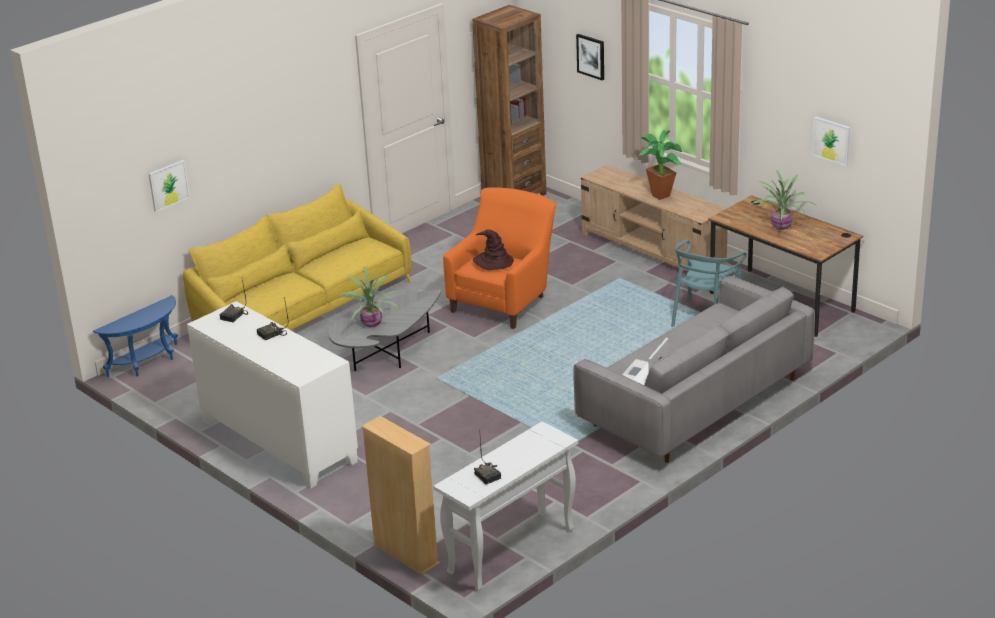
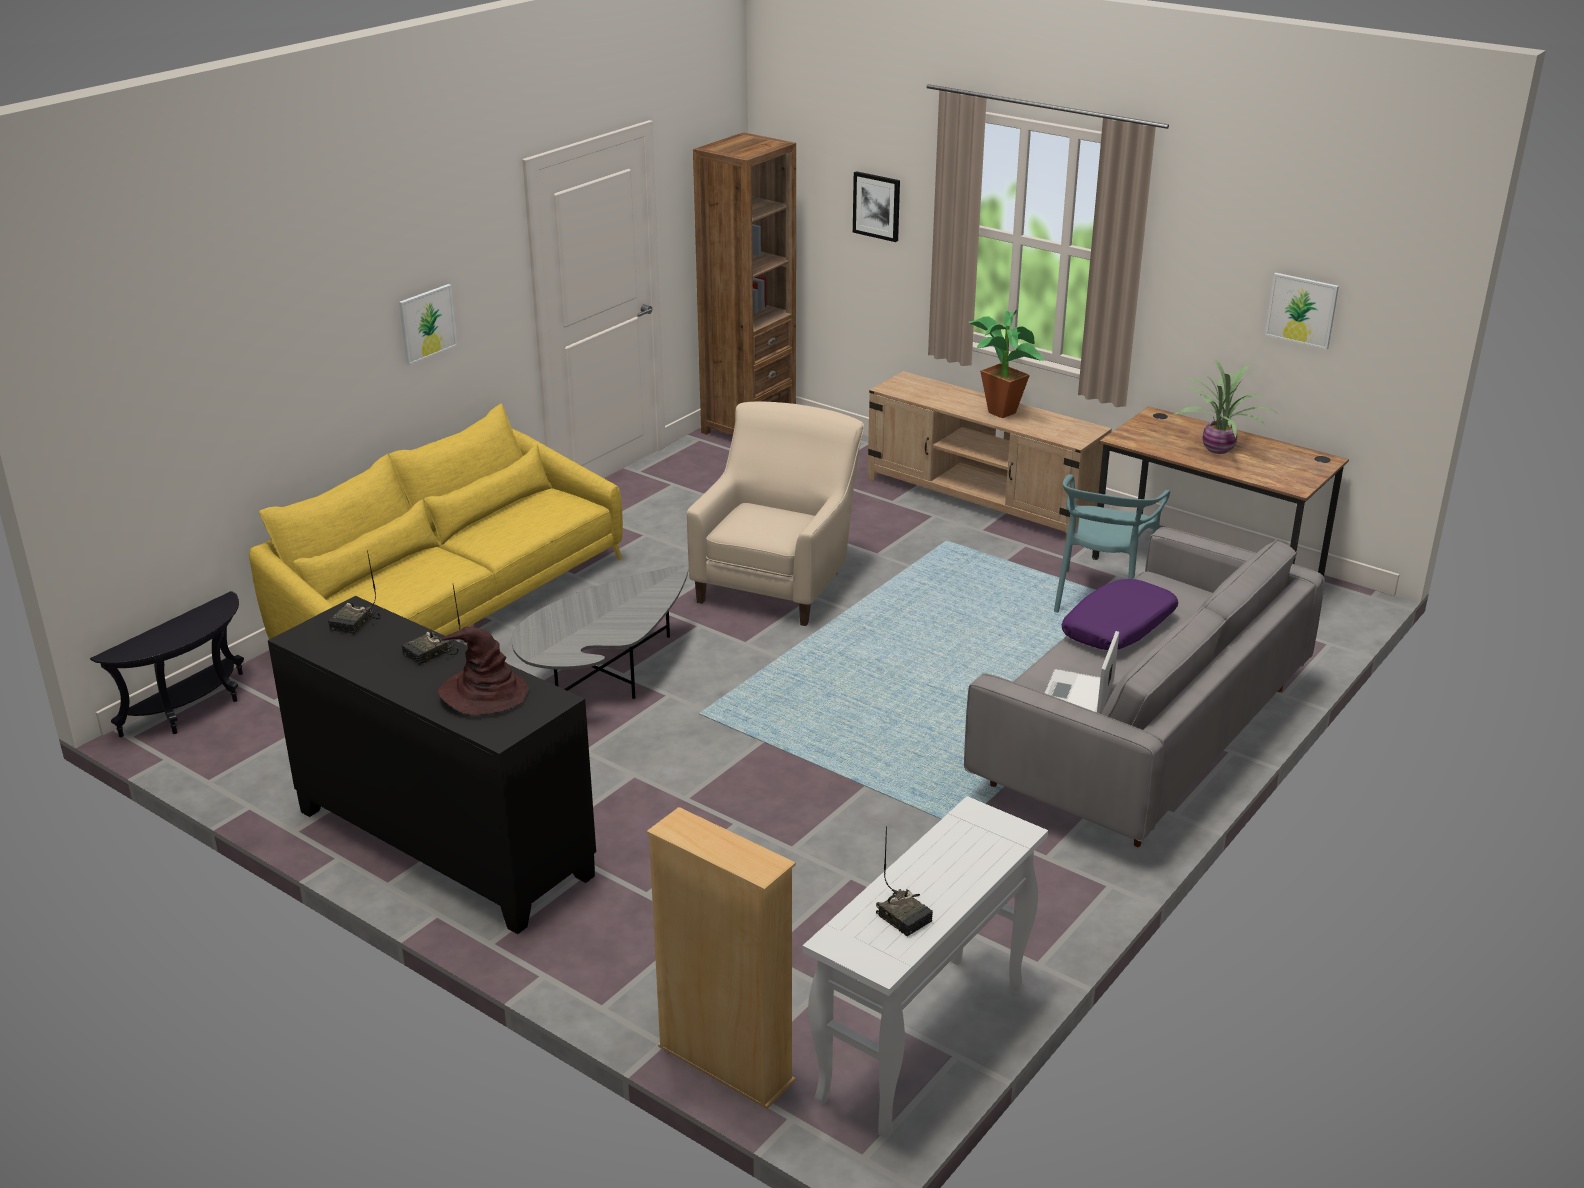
camera: 10 degrees left, 0 degrees up
(148, 363) = (193, 709): blue side table -> black side table
(168, 185) = (219, 399): picture -> picture (427, 323)
(277, 441) = (442, 844): white cabinet -> black cabinet
(370, 324) = (583, 627): potted plant -> none
(493, 261) = (767, 518): brown hat -> brown hat (483, 693)
(505, 301) = (779, 582): orange armchair -> beige armchair
(685, 336) = (1119, 628): none -> purple pillow

